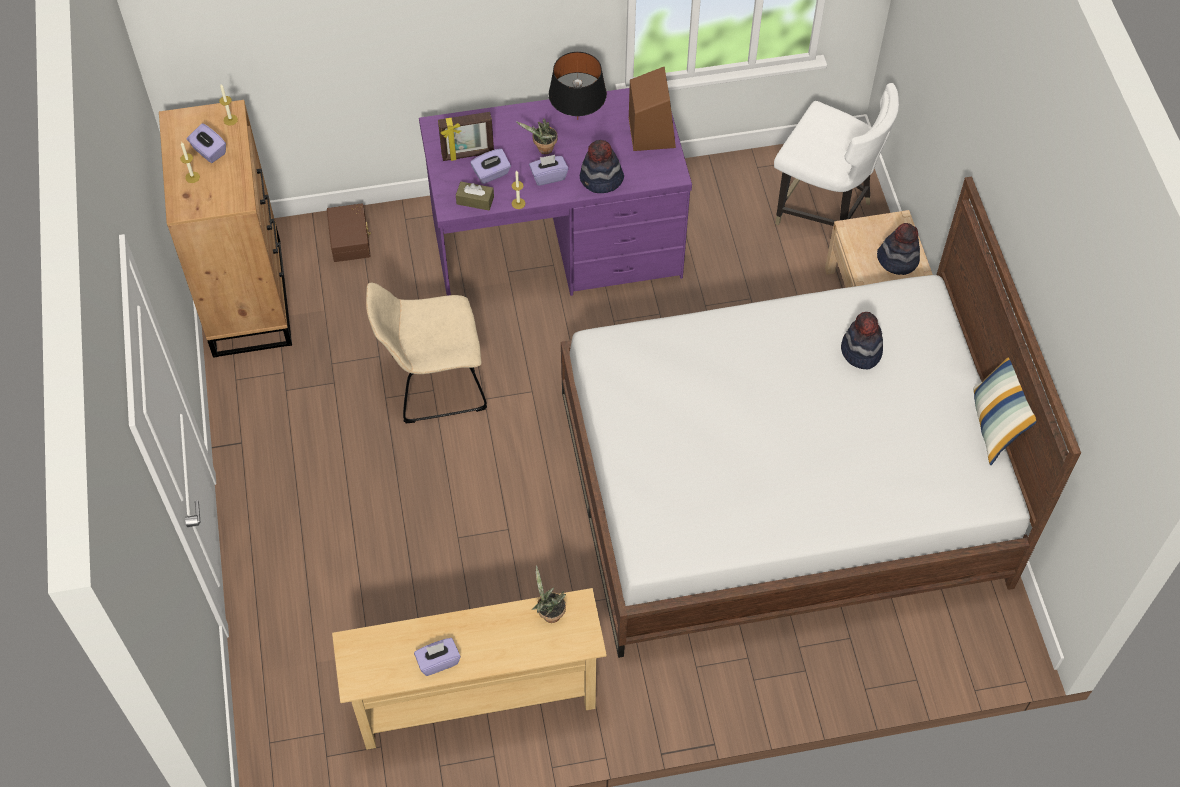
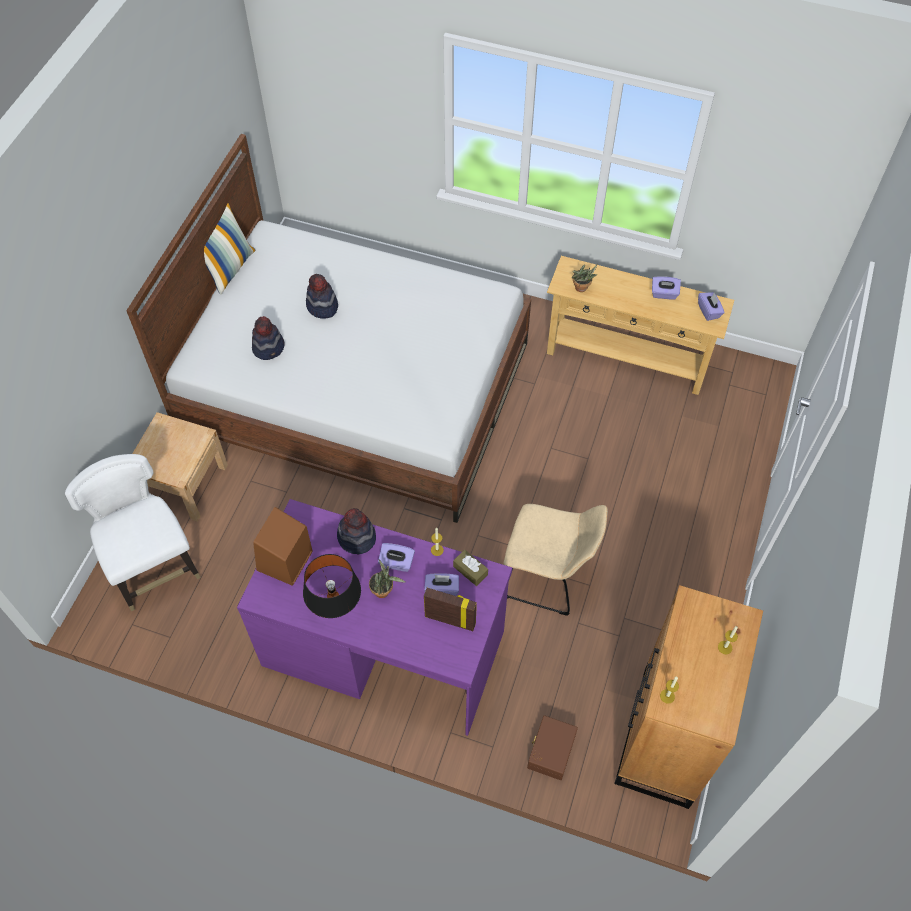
camera: 150 degrees left, 0 degrees up
(209, 151) = (700, 669): purple tissue box -> purple tissue box (709, 311)
(897, 259) = (168, 436): hat -> hat (322, 307)

